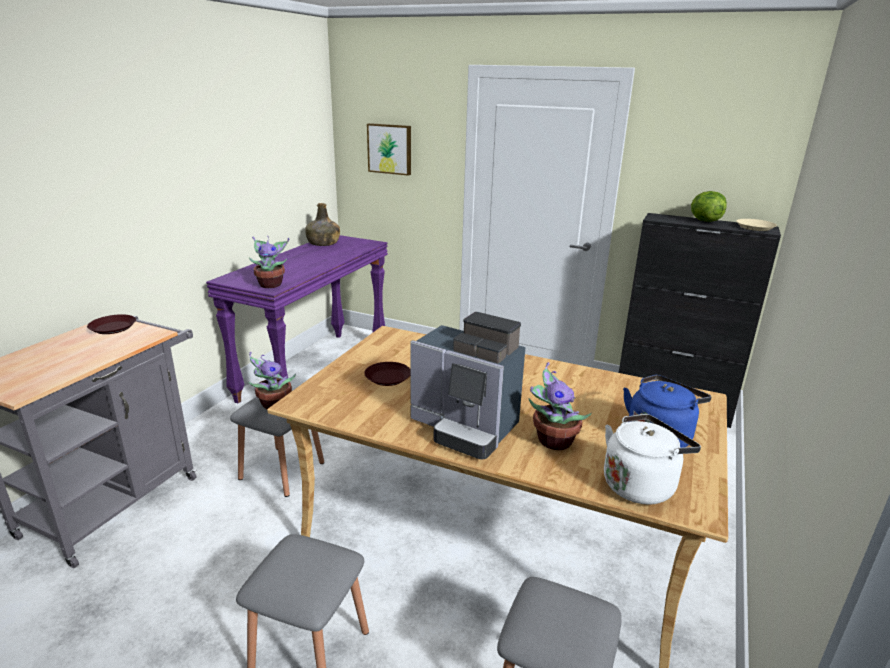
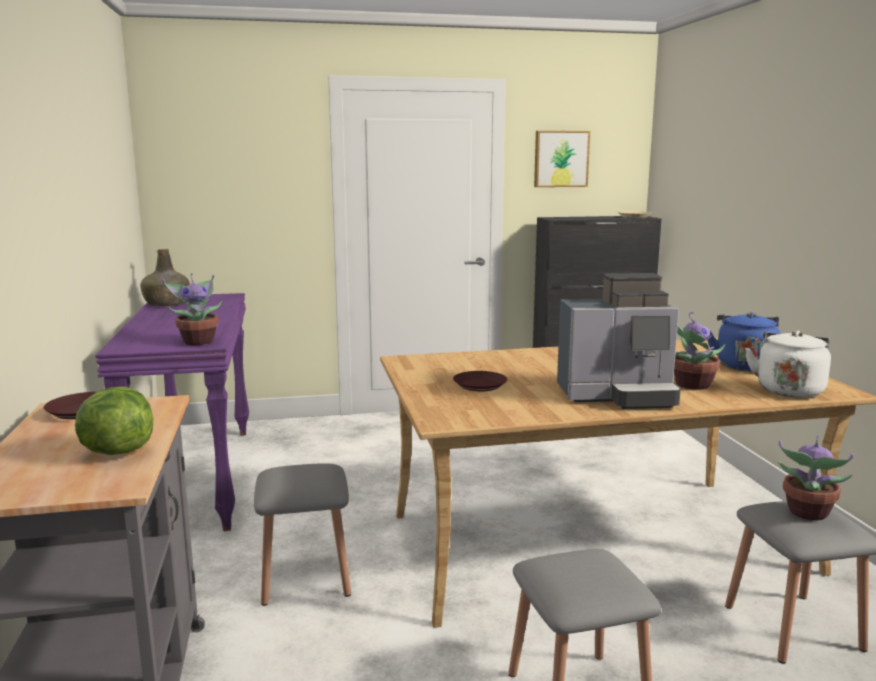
camera: 35 degrees left, 10 degrees down
(273, 404) = (305, 477): potted plant -> potted plant (807, 513)
(390, 149) = (228, 177): picture -> picture (560, 159)
(704, 221) = (591, 217): lettuce -> lettuce (116, 451)

